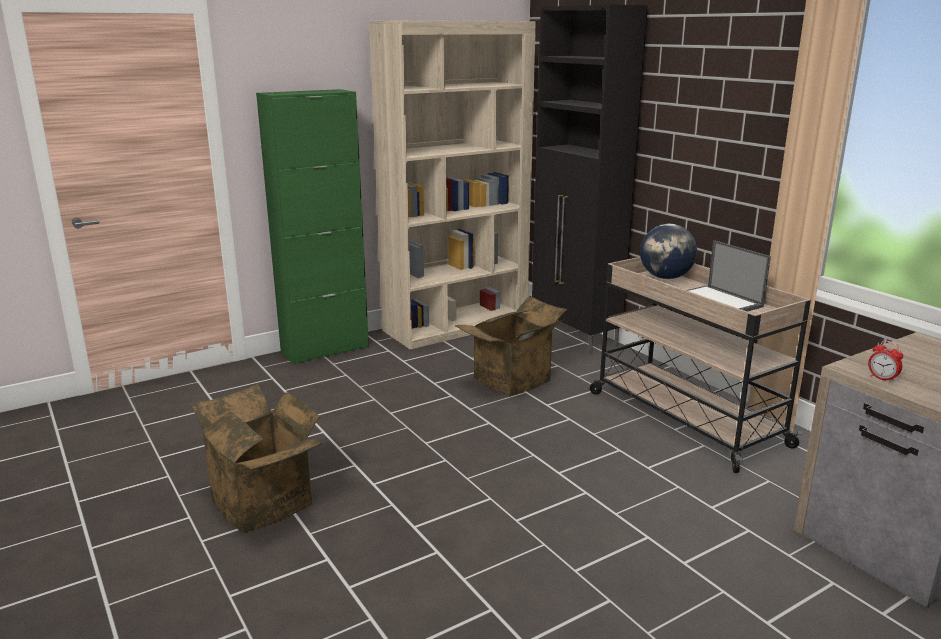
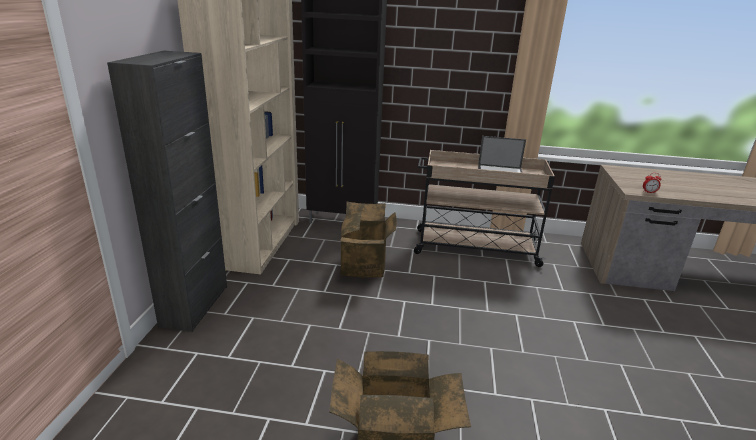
camera: 50 degrees left, 5 degrees up
(325, 350) = (194, 305): green cabinet -> black cabinet
(666, 278) = (448, 165): globe -> none

